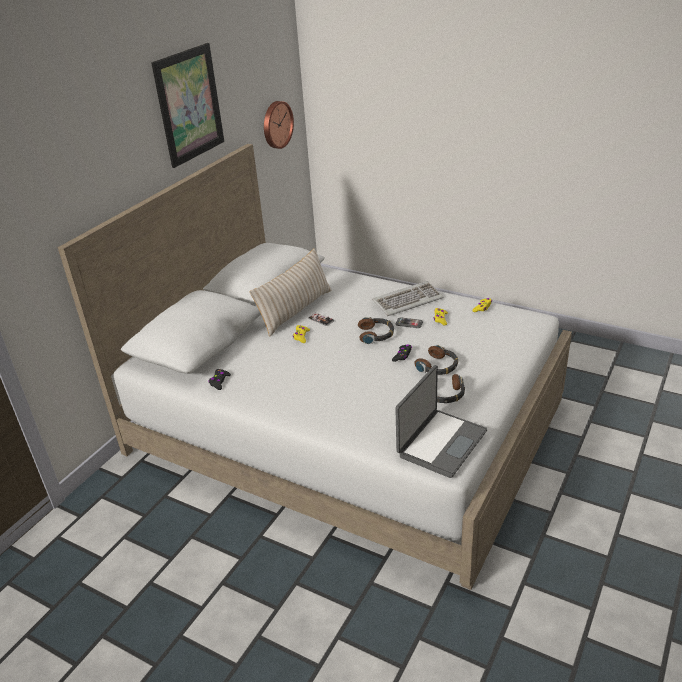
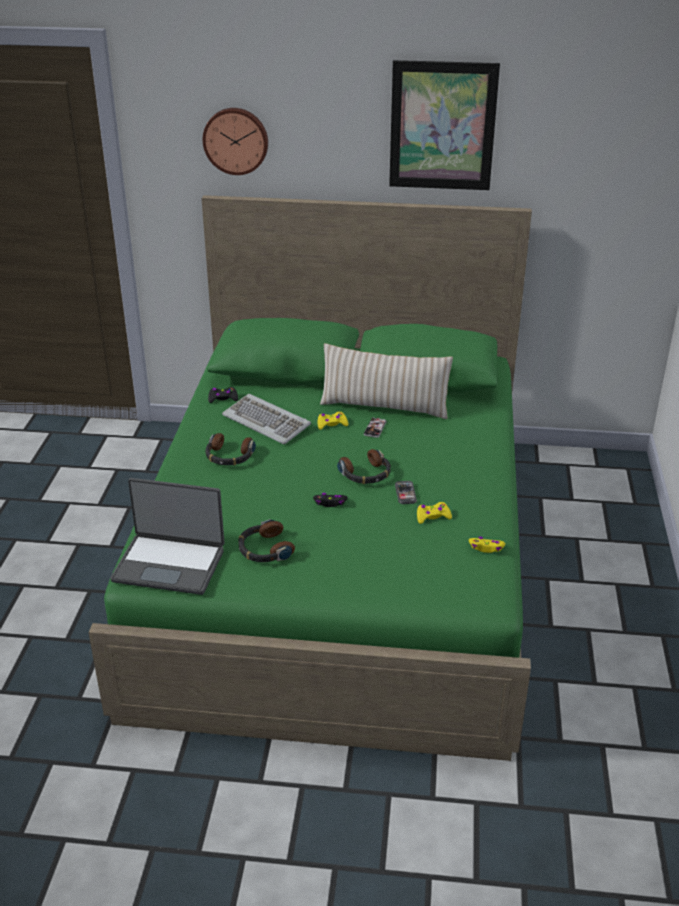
camera: 65 degrees right, 0 degrees up
(276, 124) = (614, 209): wall clock -> wall clock (236, 140)
(346, 424) = (341, 561): white bed -> green bed
(407, 300) = (461, 481): keyboard -> keyboard (267, 422)
(438, 366) = (320, 535): headphones -> headphones (229, 456)

